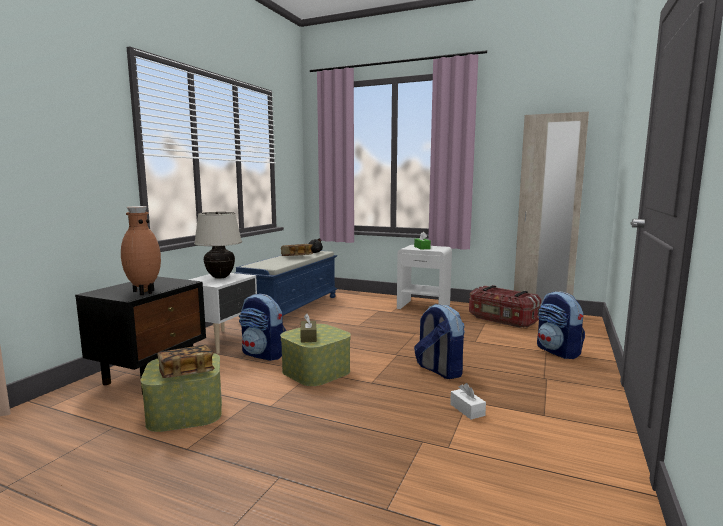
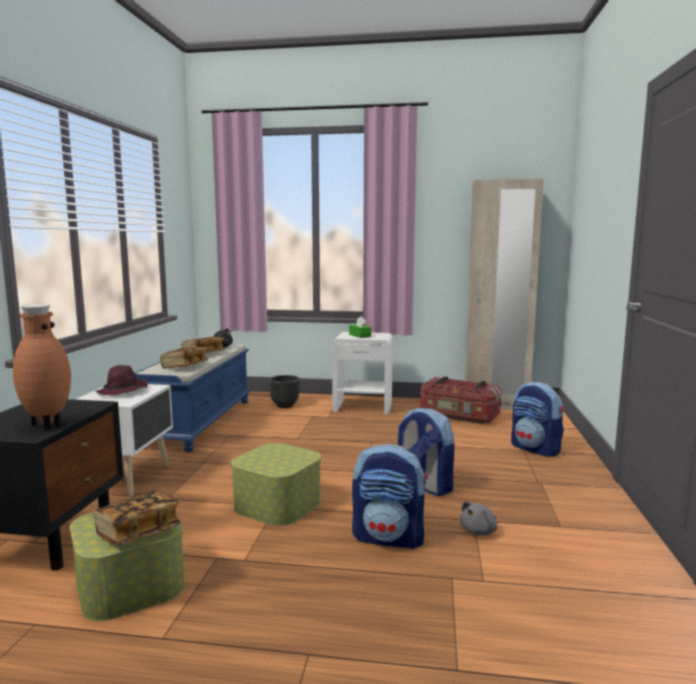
camera: 15 degrees left, 0 degrees up
(220, 277) = (122, 391): beige table lamp -> purple hat
(263, 354) = (196, 490): backpack -> backpack (389, 538)
(276, 264) = (185, 367): none -> book
(308, 337) = (270, 463): brown tissue box -> none
(362, 301) = (285, 405): none -> black planter
(467, 410) = (479, 531): white tissue box -> grey plush toy

